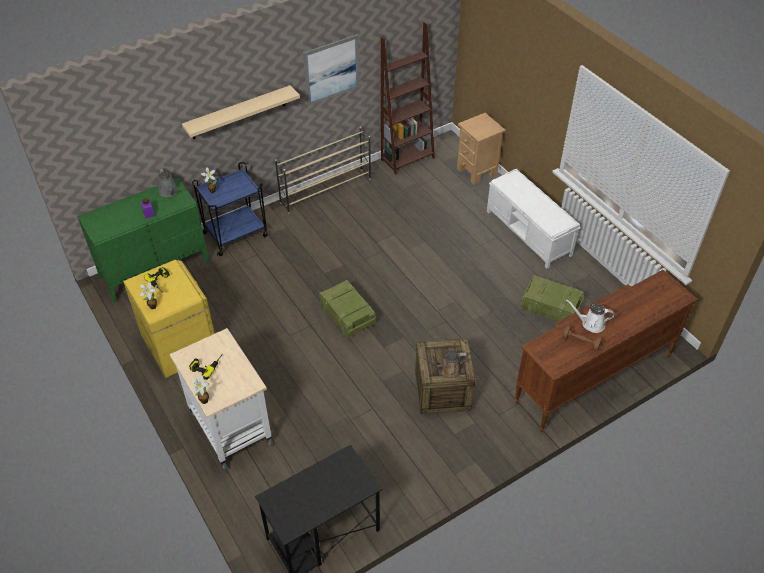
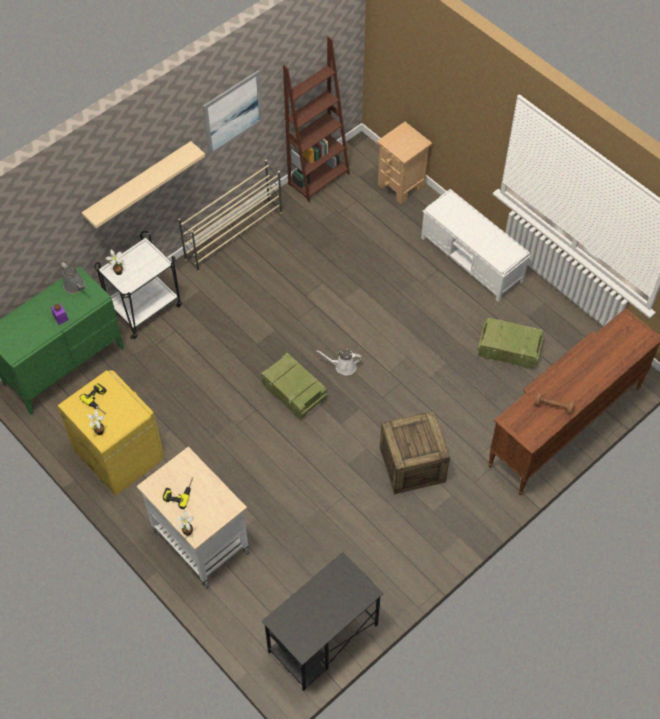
camera: 10 degrees left, 10 degrees up
(236, 234) = (145, 308): blue cart -> white cart
(447, 370) = (419, 450): brown watering can -> none
(590, 324) = (560, 383): white watering can -> white watering can (343, 366)

